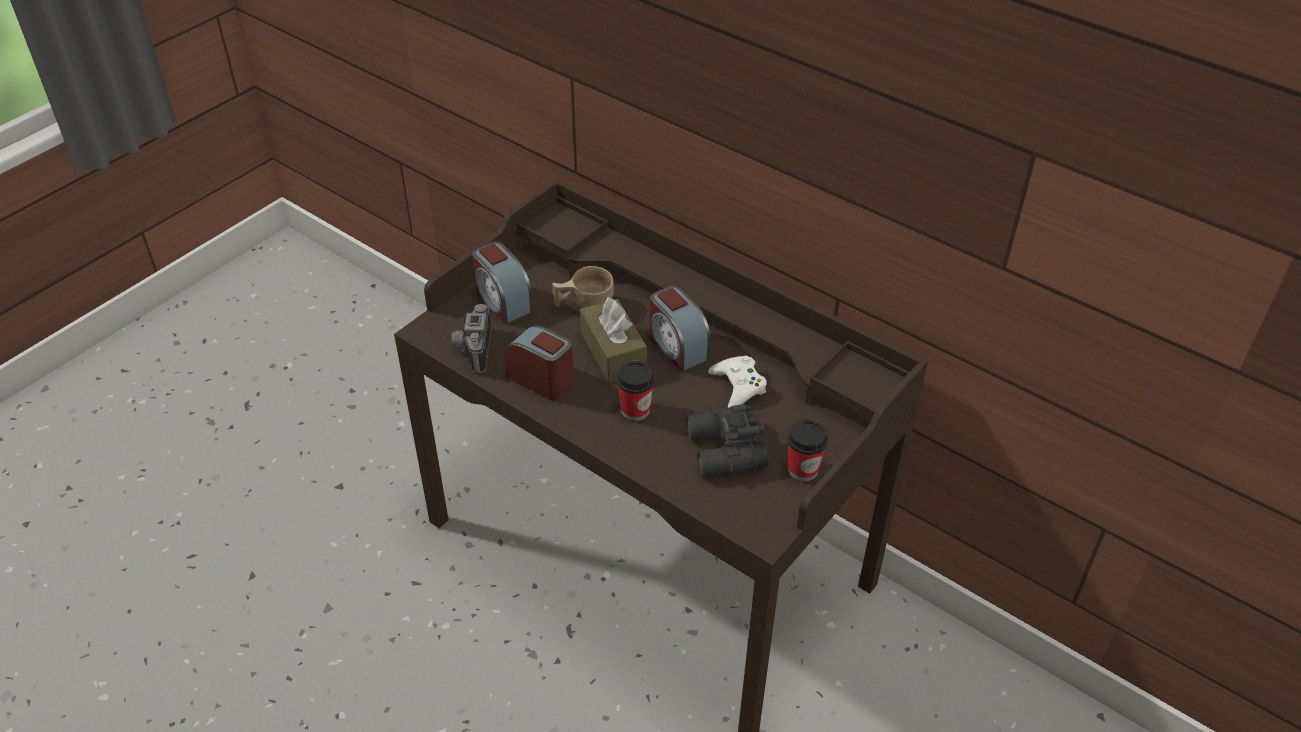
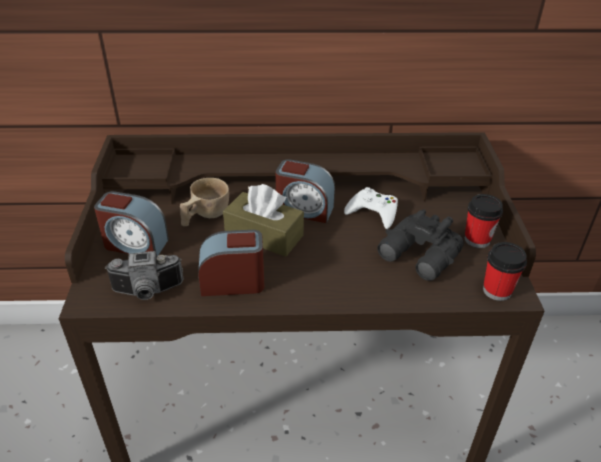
camera: 40 degrees left, 5 degrees down
(471, 349) = (147, 292): camera -> camera turned 60 degrees counterclockwise
(635, 410) = (328, 264): cup -> cup (497, 290)

